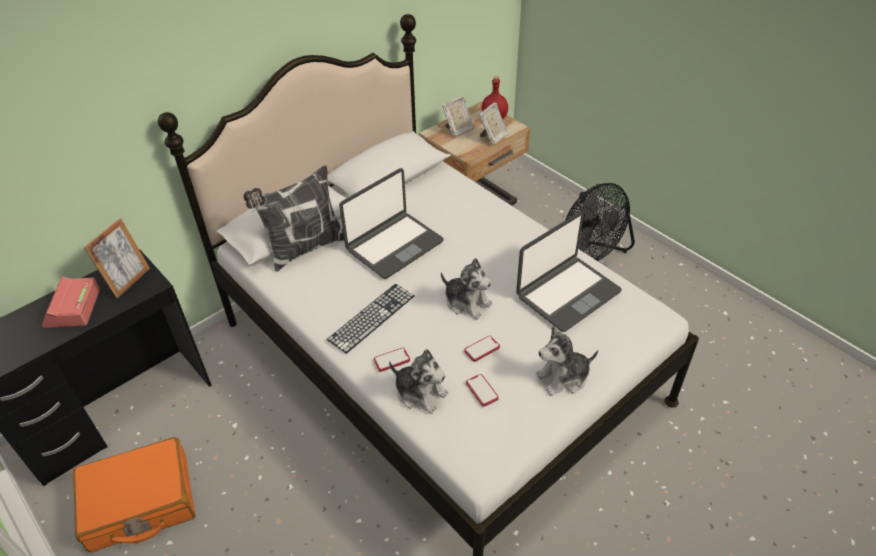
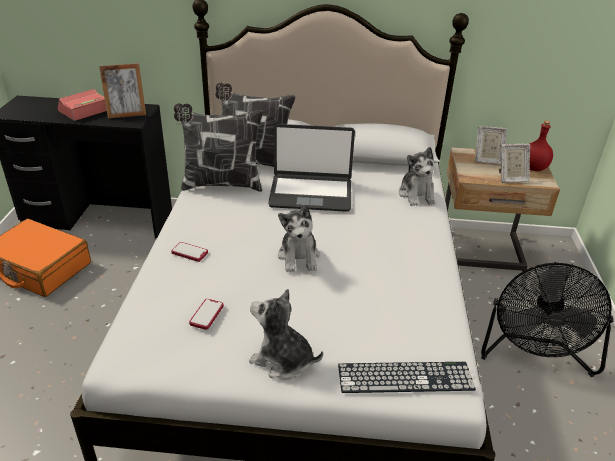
camera: 45 degrees right, 10 degrees down
(313, 287) = (221, 184): none -> pillow
(372, 317) = (222, 221): keyboard -> keyboard (405, 377)
(420, 393) = (171, 284): plush toy -> plush toy (416, 195)
(482, 349) = (255, 291): phone -> none
(567, 293) = (390, 308): laptop -> none

